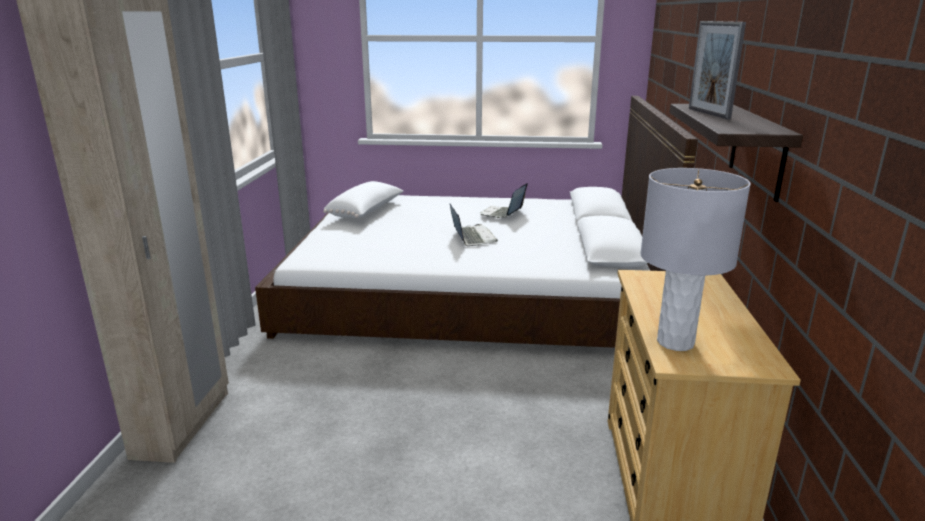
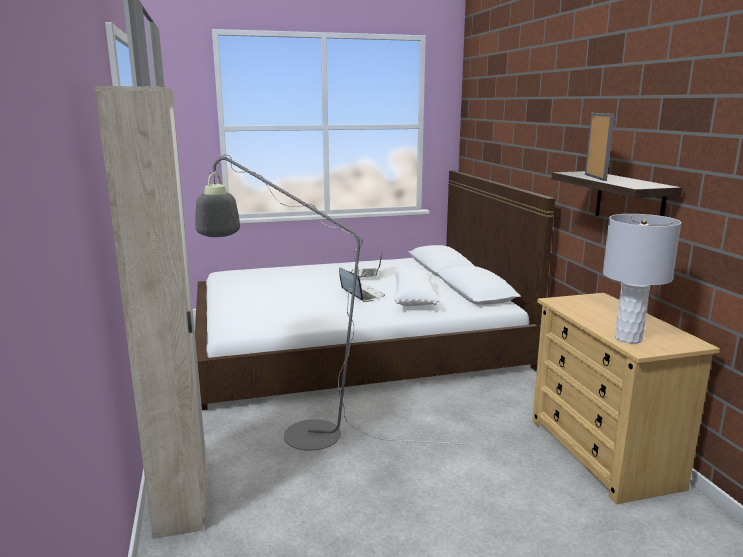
camera: 20 degrees left, 5 degrees down
(336, 381) = (296, 434): none -> grey floor lamp
(367, 212) = (247, 284): white pillow -> white pillow (415, 298)
(708, 113) = (595, 177): picture frame -> picture frame turned 150 degrees counterclockwise

